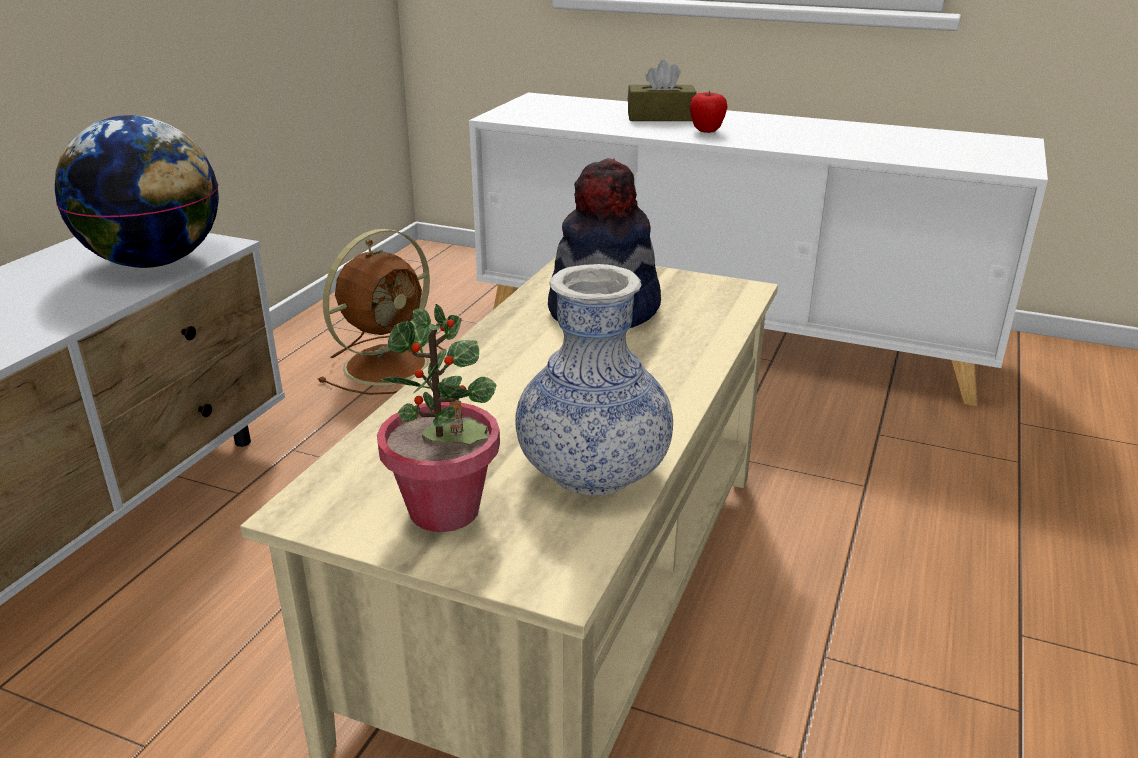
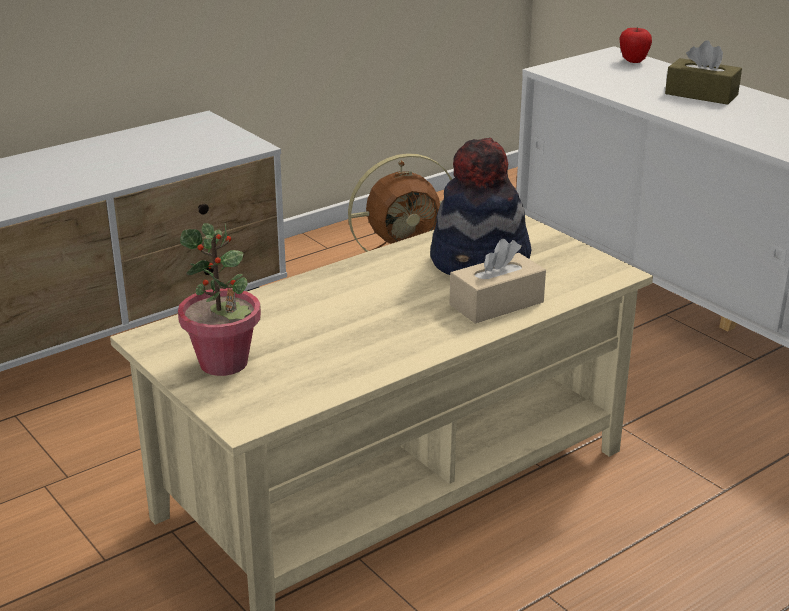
camera: 30 degrees right, 0 degrees up
(155, 262) = (199, 151): globe -> none
(593, 472) = (336, 369): vase -> none
(674, 347) = (496, 303): none -> beige tissue box
(706, 131) = (722, 118): apple -> apple (633, 61)

